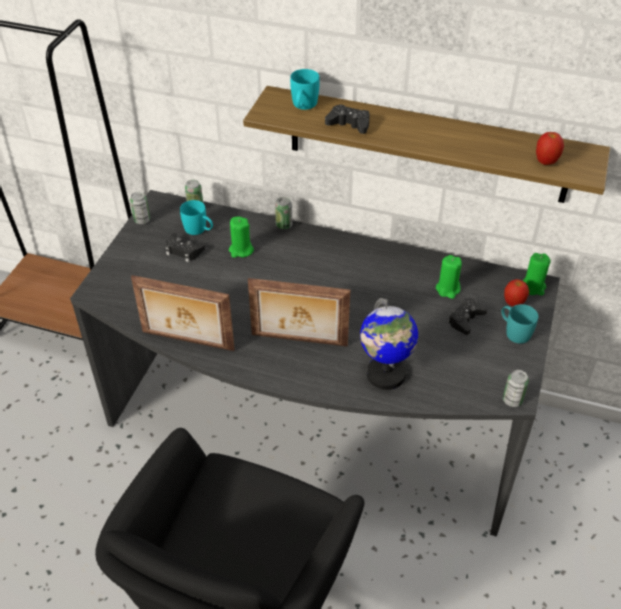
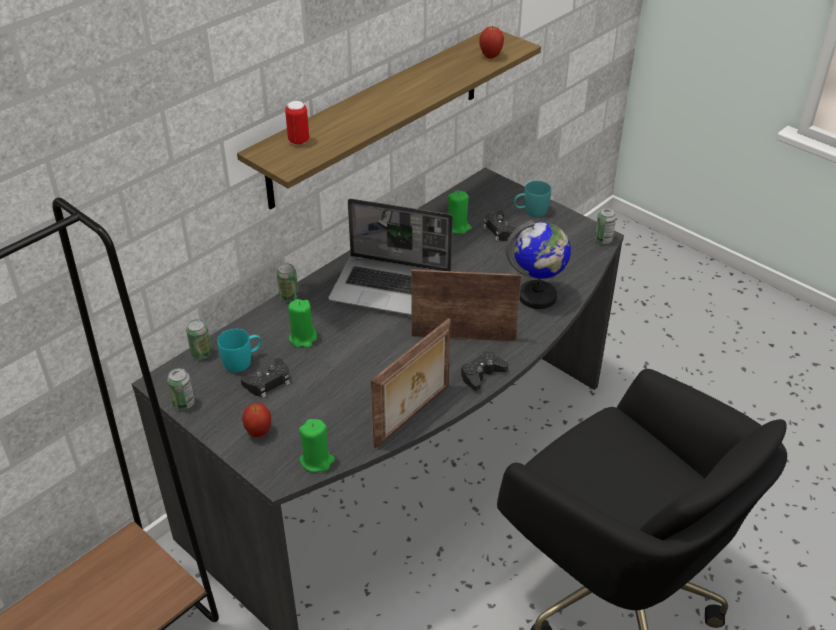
camera: 65 degrees left, 5 degrees down
(299, 341) = (463, 336): picture frame -> picture frame turned 120 degrees counterclockwise
(303, 106) = (298, 141): turquoise mug -> can
(333, 277) = (392, 288): none -> laptop
(349, 124) = (354, 125): black game controller -> black game controller (482, 375)
(513, 303) = (499, 200): apple -> apple (258, 432)
(533, 287) = (486, 183): green candle -> green candle (317, 460)

